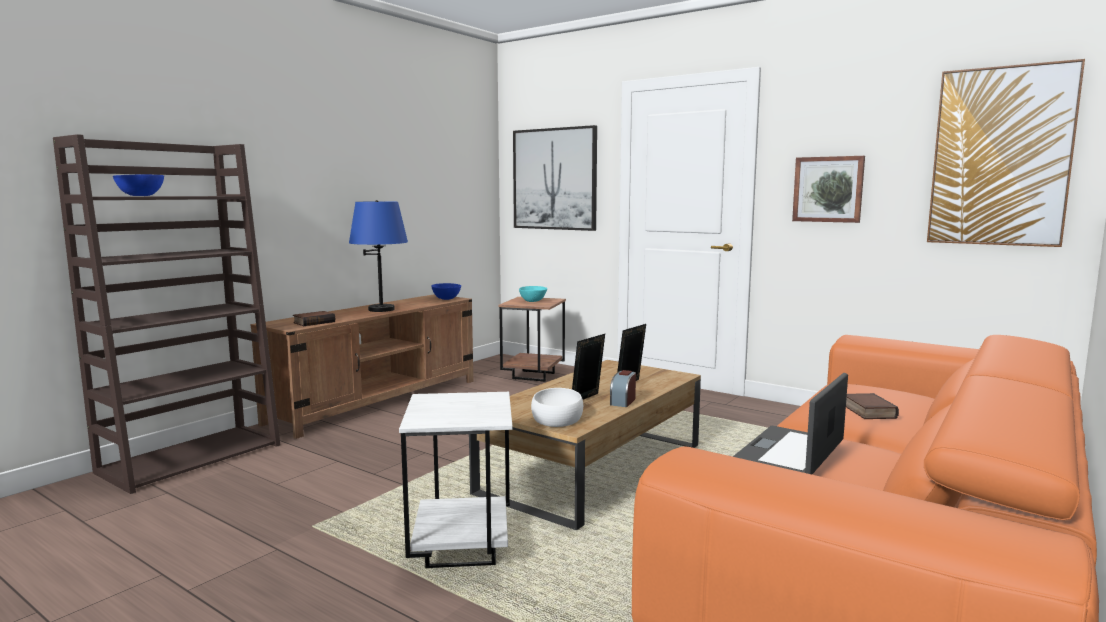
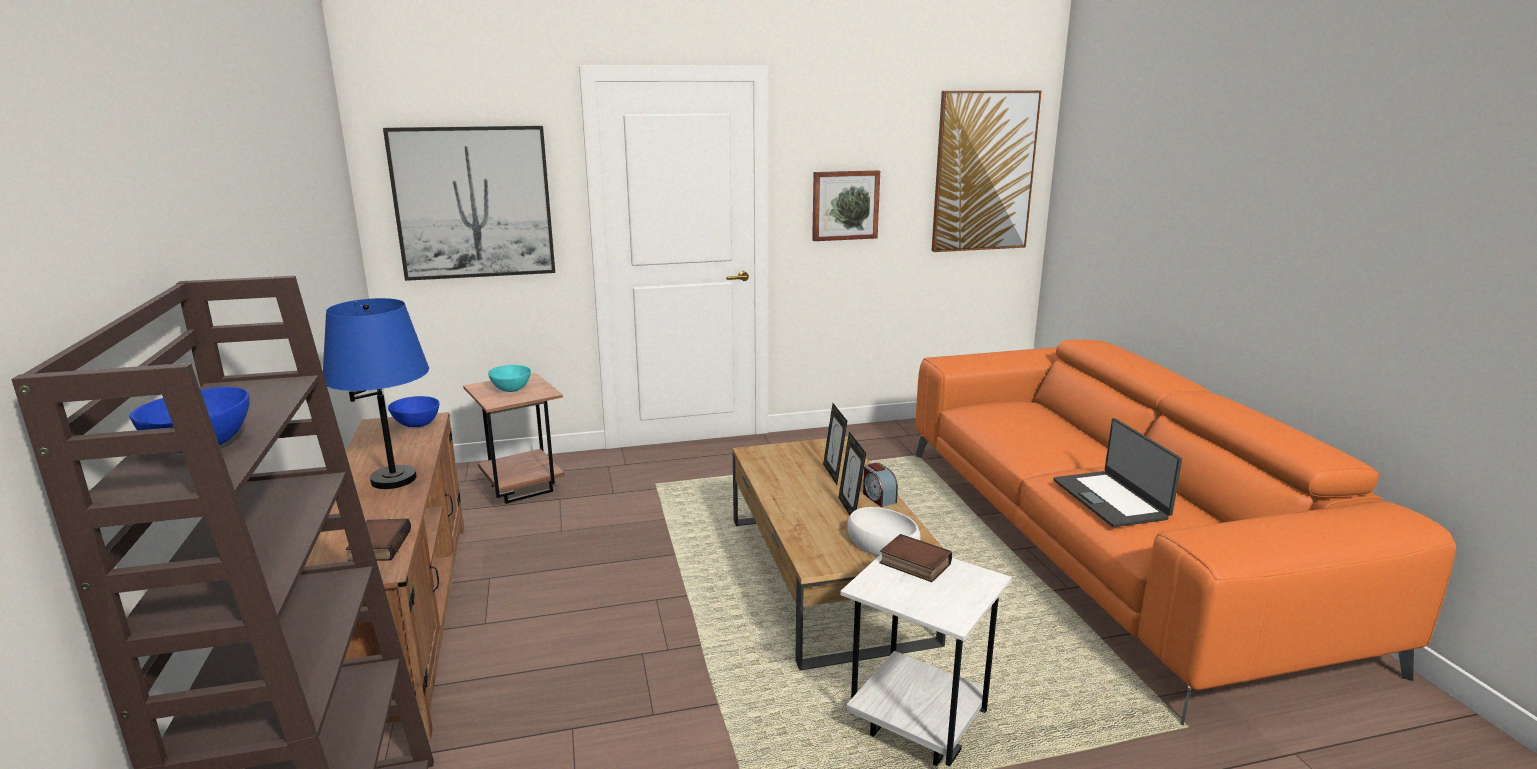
camera: 50 degrees left, 10 degrees up
(866, 411) = (1047, 434): book -> book (913, 564)

